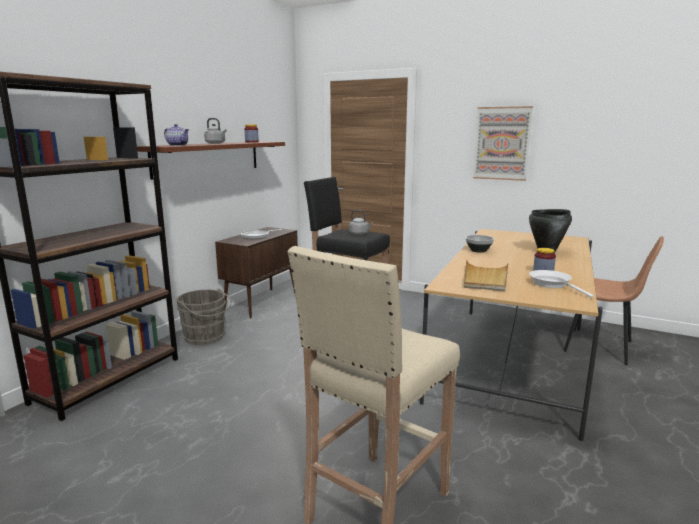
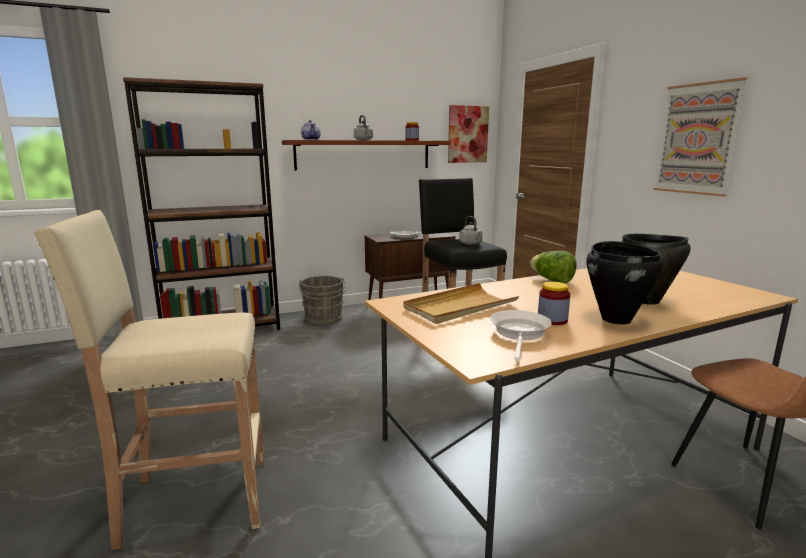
camera: 40 degrees right, 0 degrees up
(280, 134) = (467, 134): none -> picture
(479, 250) = (552, 281): bowl -> lettuce
(563, 265) = (616, 319): none -> black cooking pot

